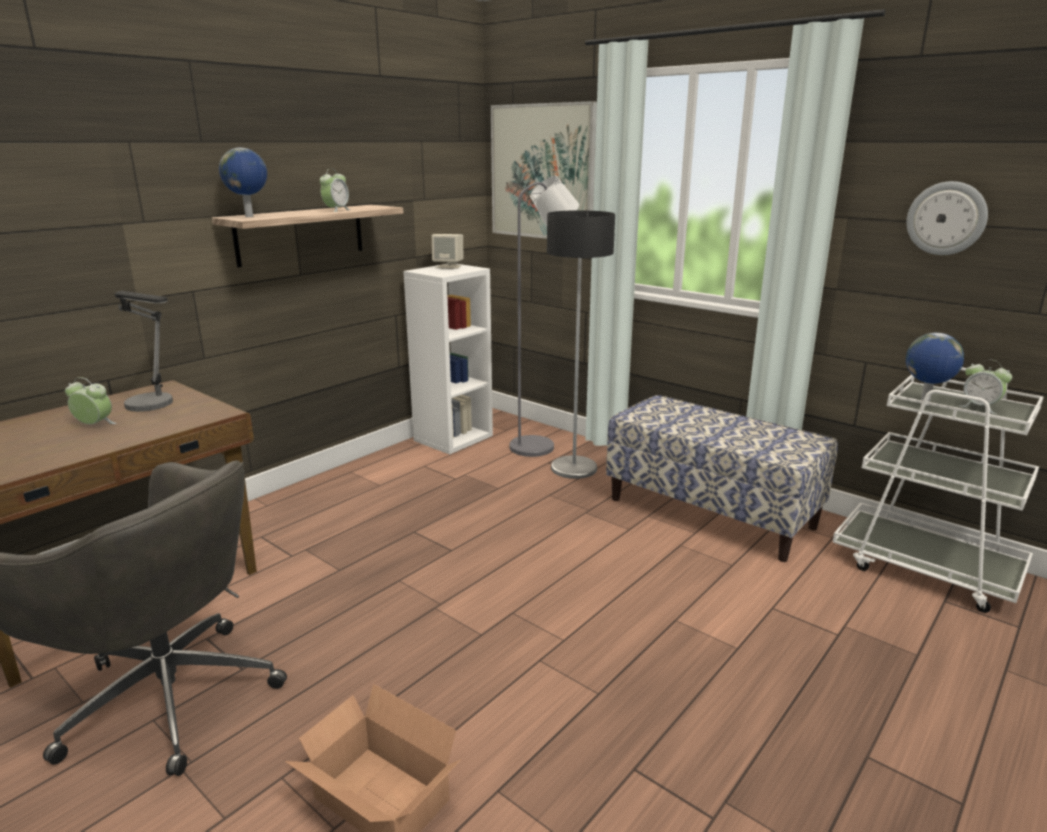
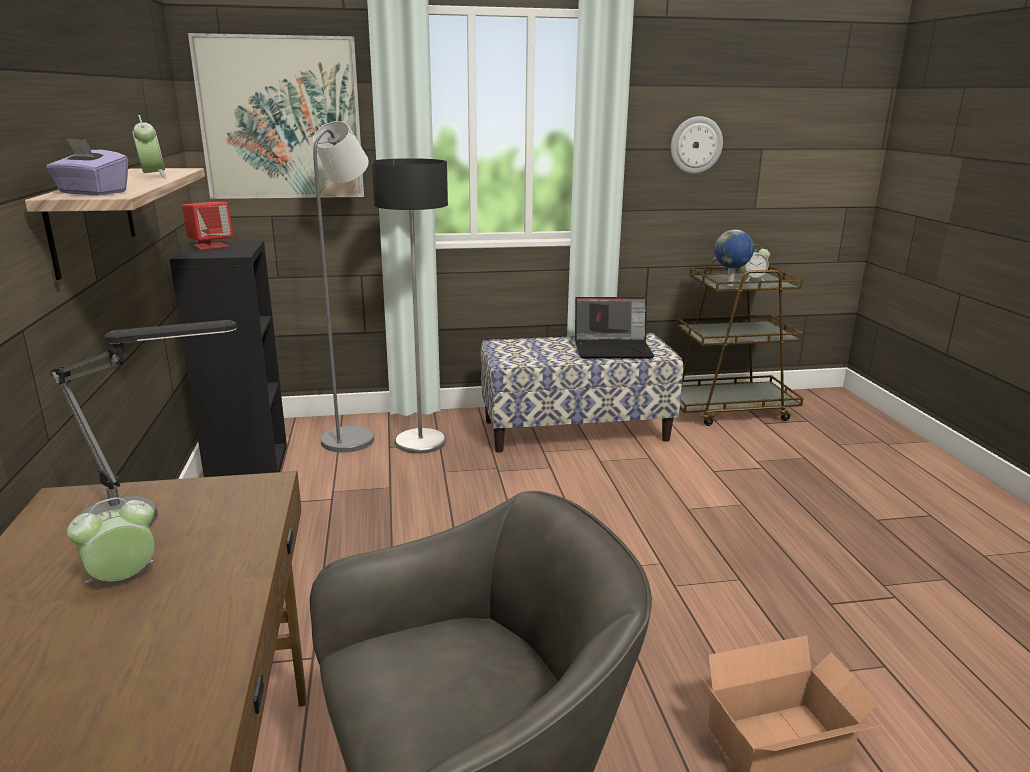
camera: 50 degrees left, 0 degrees up
(249, 216) = (92, 193): globe -> purple tissue box
(449, 267) = (211, 246): beige speaker -> red speaker
(453, 437) = (247, 464): white bookcase -> black bookcase
(751, 438) = (613, 349): none -> laptop
(925, 568) = (728, 409): white cart -> brown cart

